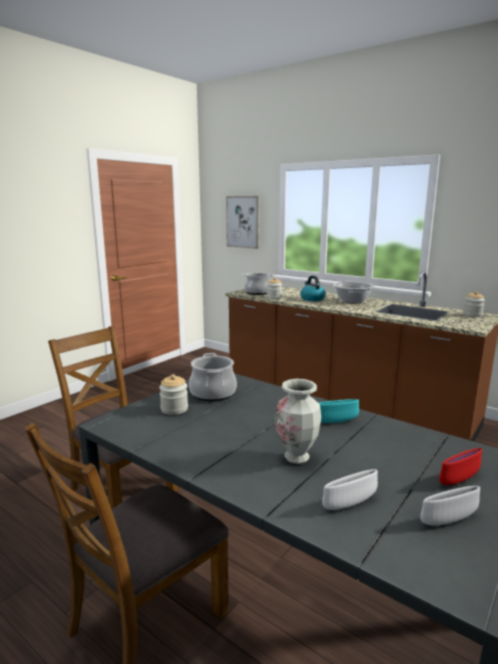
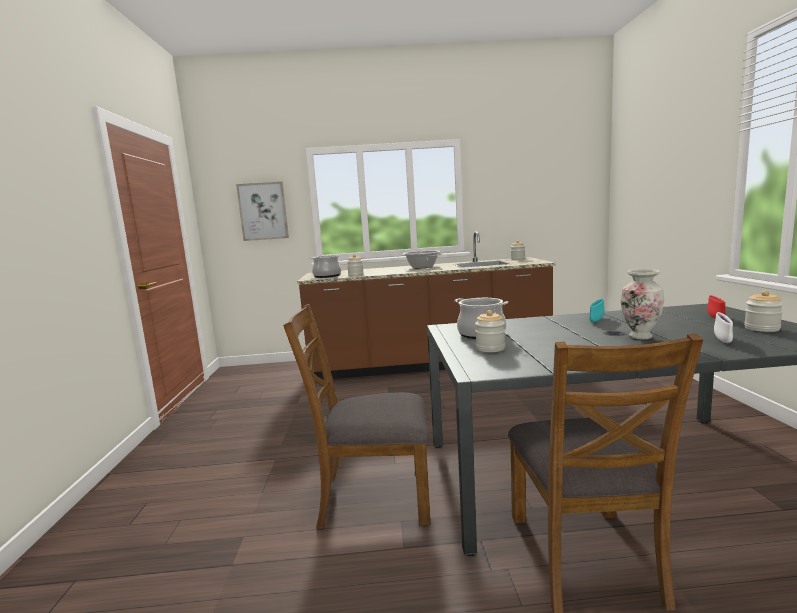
camera: 40 degrees left, 5 degrees down
(312, 299) = (389, 271): kettle -> none
(448, 520) = (761, 328): white bowl -> jar

